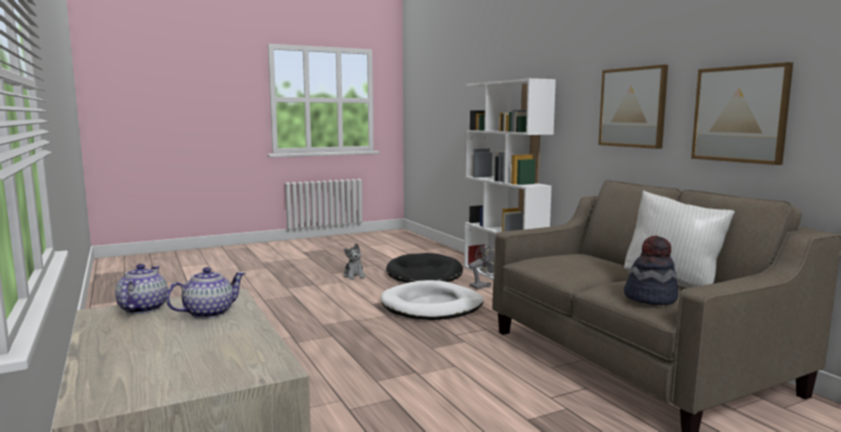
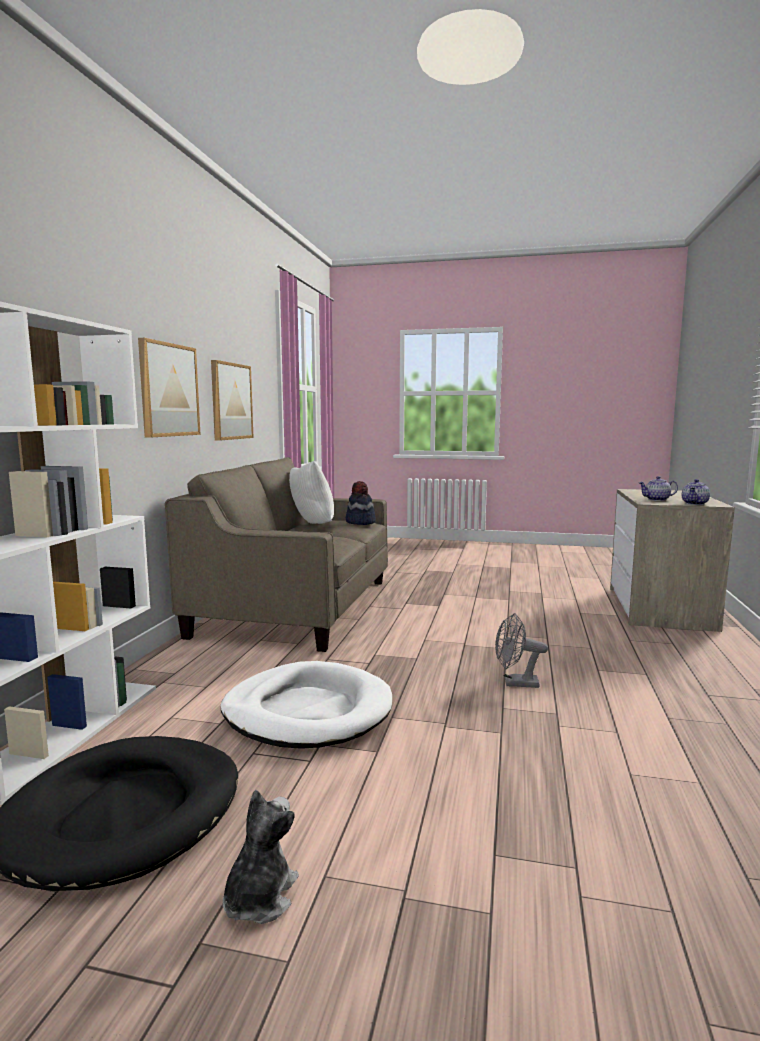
camera: 140 degrees left, 0 degrees up
(483, 286) = (150, 724): grey fan -> grey fan (515, 683)

